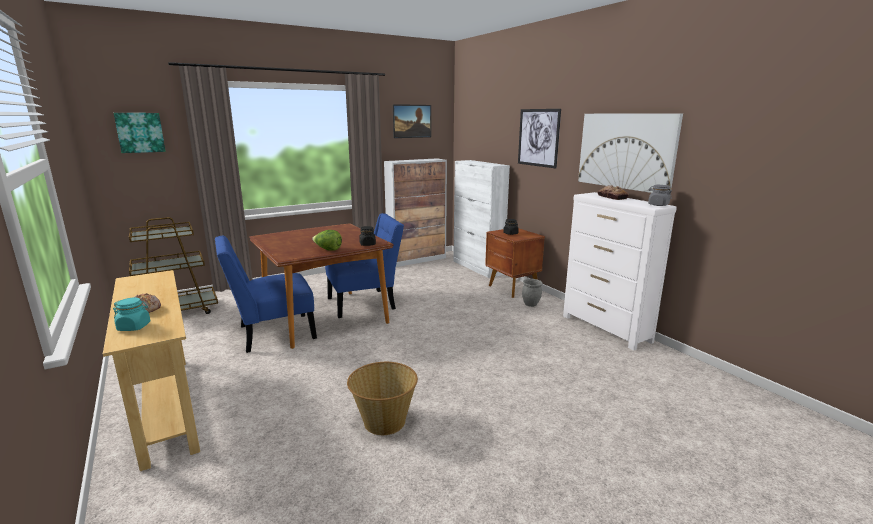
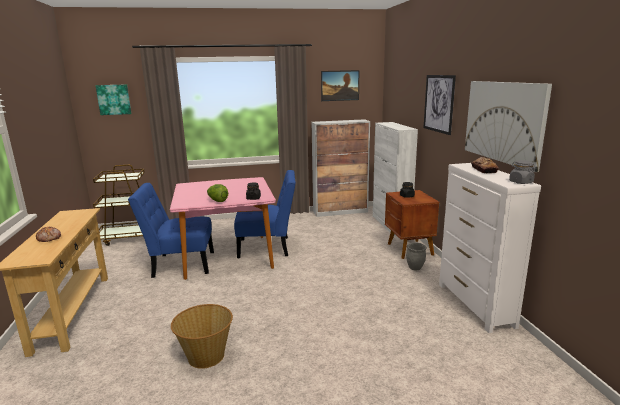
camera: 20 degrees right, 0 degrees up
(134, 327) = (29, 251): turquoise jar -> none
(326, 317) = (228, 256): brown dining table -> pink dining table

